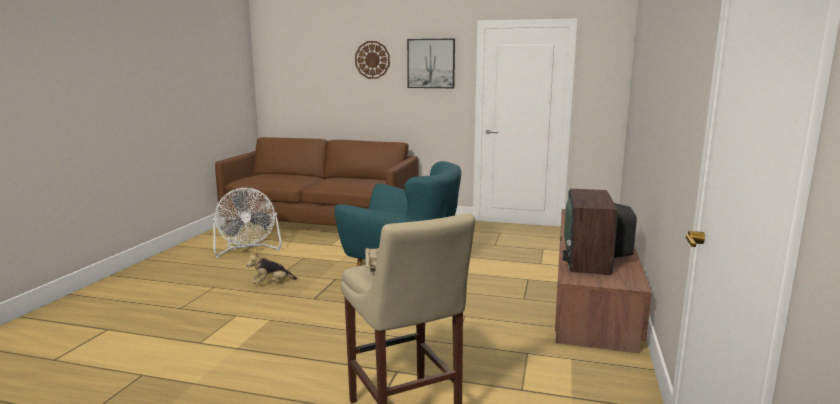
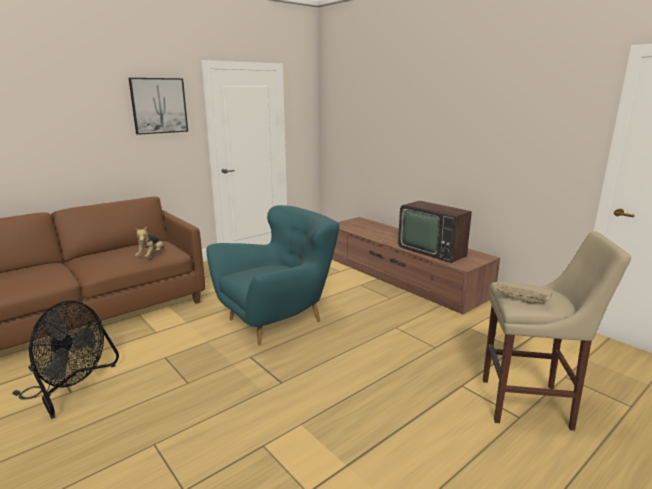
camera: 55 degrees left, 5 degrees up
(245, 250) = (69, 389): white fan -> black fan
(271, 283) = (206, 397): plush toy -> plush toy (151, 256)
(372, 60) = (84, 103): wall clock -> none

